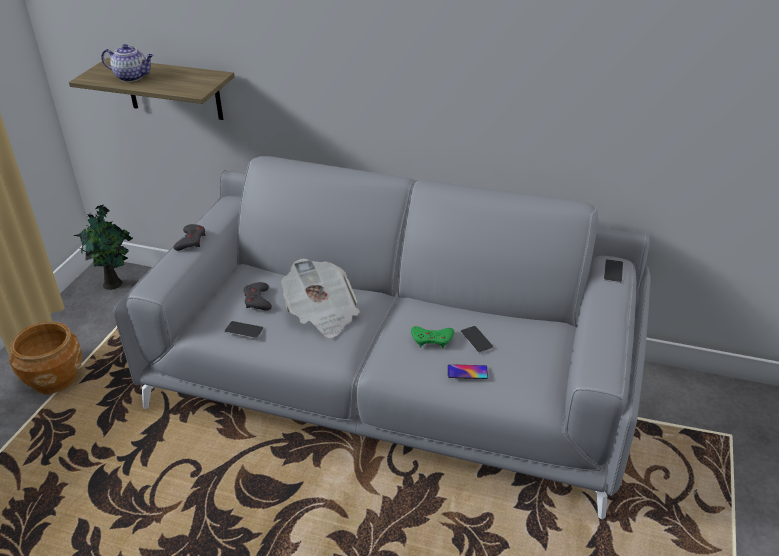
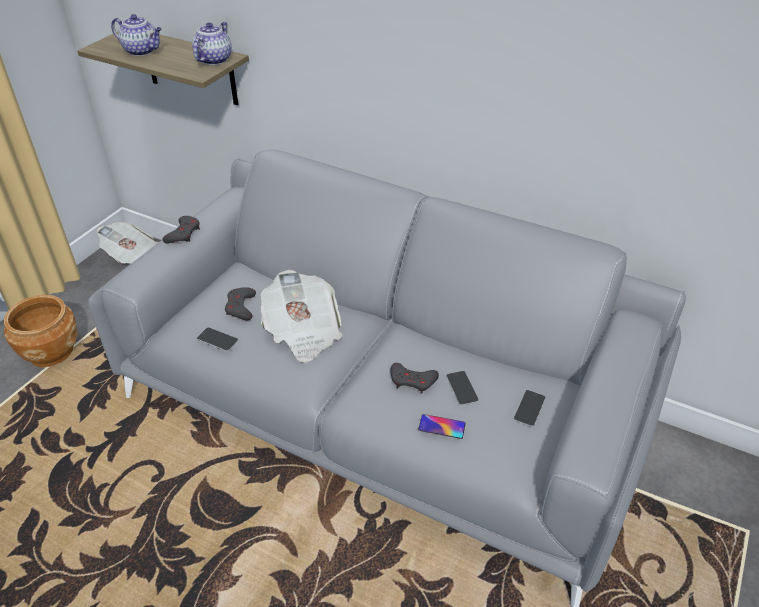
camera: 10 degrees right, 5 degrees up
(114, 283) = (135, 258): potted plant -> newspaper
(204, 78) = (214, 59): none -> teapot
(432, 339) = (412, 380): green game controller -> grey game controller
(613, 271) = (634, 330): phone -> phone (529, 408)

